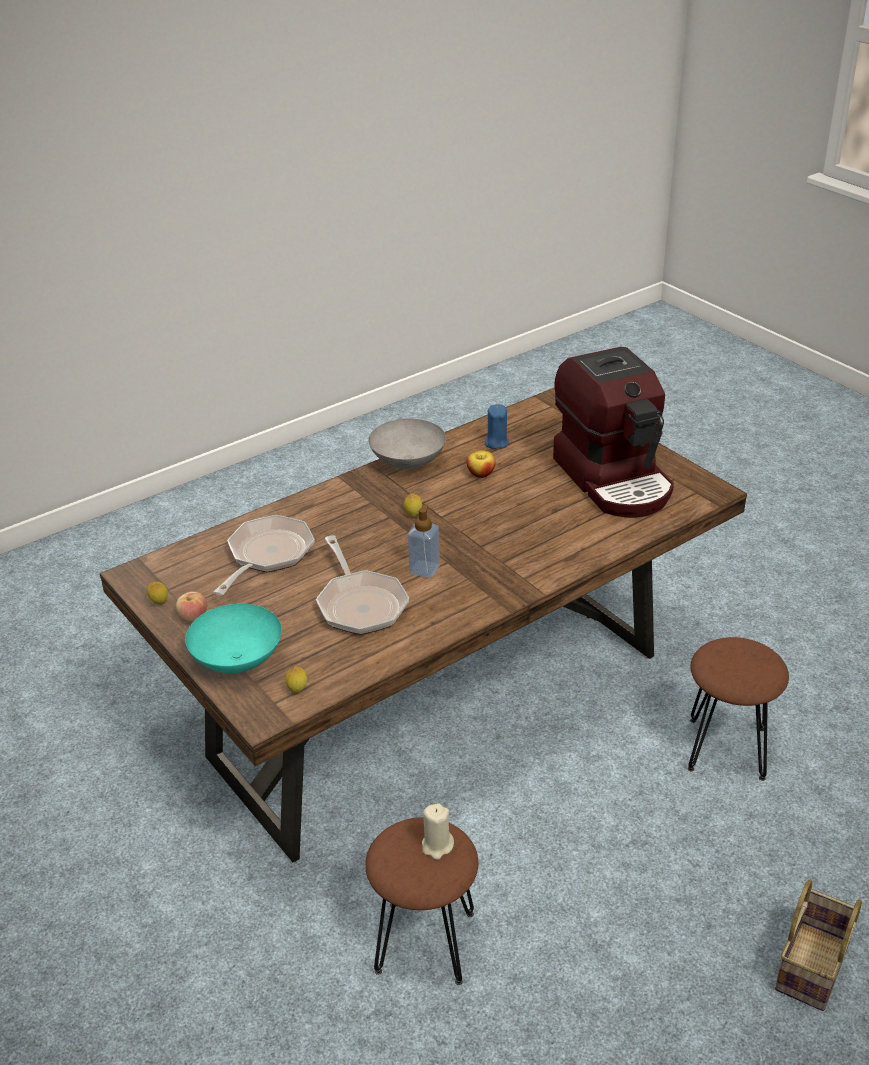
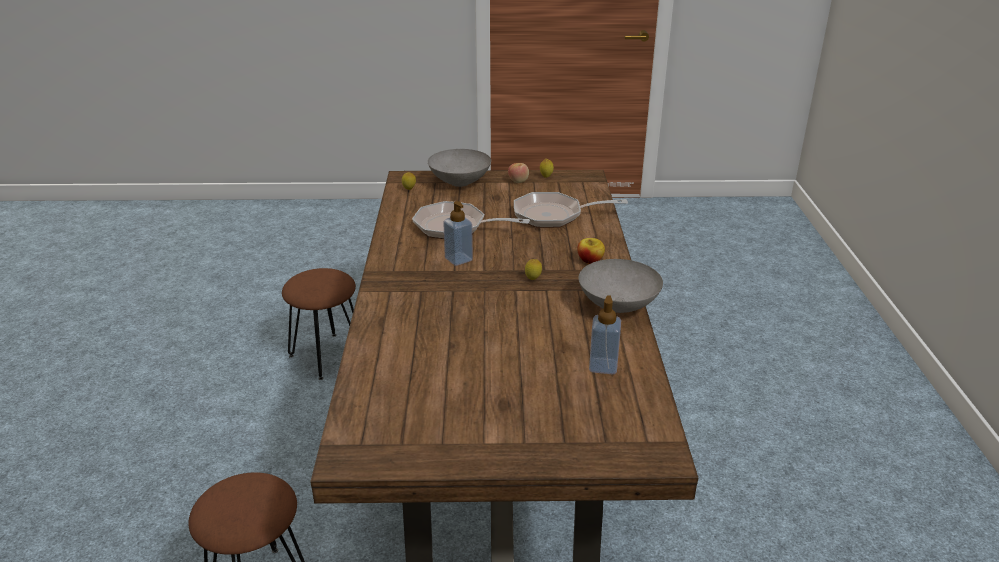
camera: 125 degrees right, 5 degrees down
(239, 660) = (459, 183): turquoise bowl -> grey bowl
(267, 556) = (554, 215): frying pan -> frying pan turned 120 degrees clockwise
(437, 846) = (314, 287): beige candle -> none
(481, 474) = (556, 333): apple -> apple (590, 260)
(496, 442) = (603, 366): blue candle -> soap dispenser
(615, 479) = (452, 404): coffee machine -> none
(813, 969) = (85, 490): basket -> none

